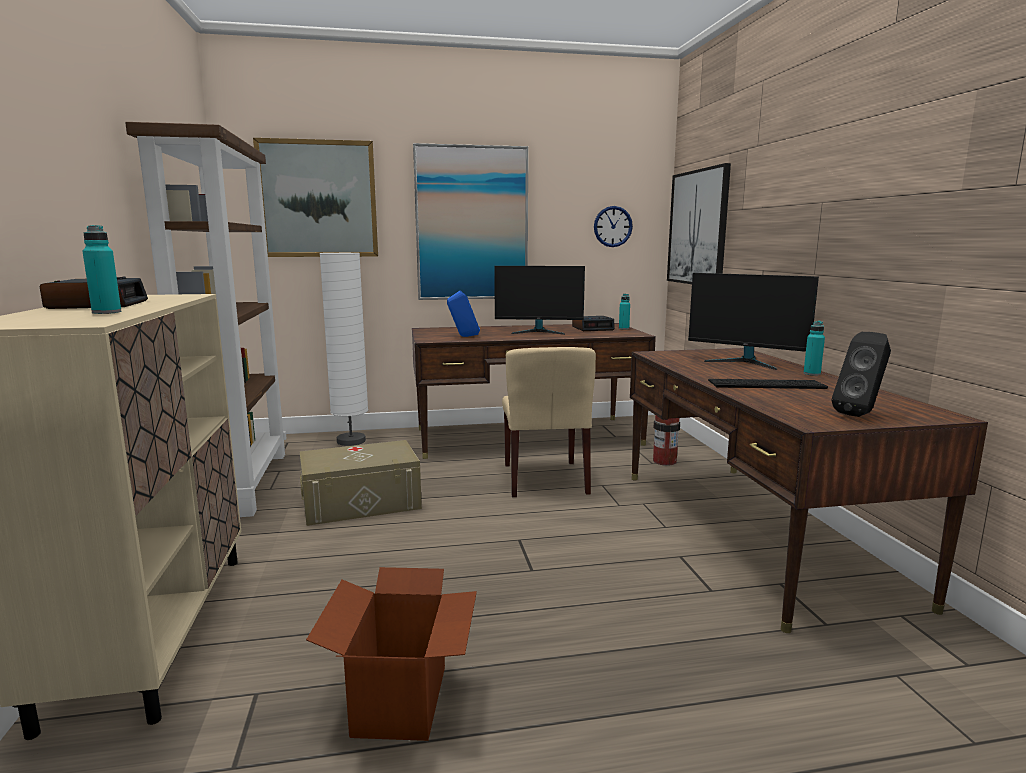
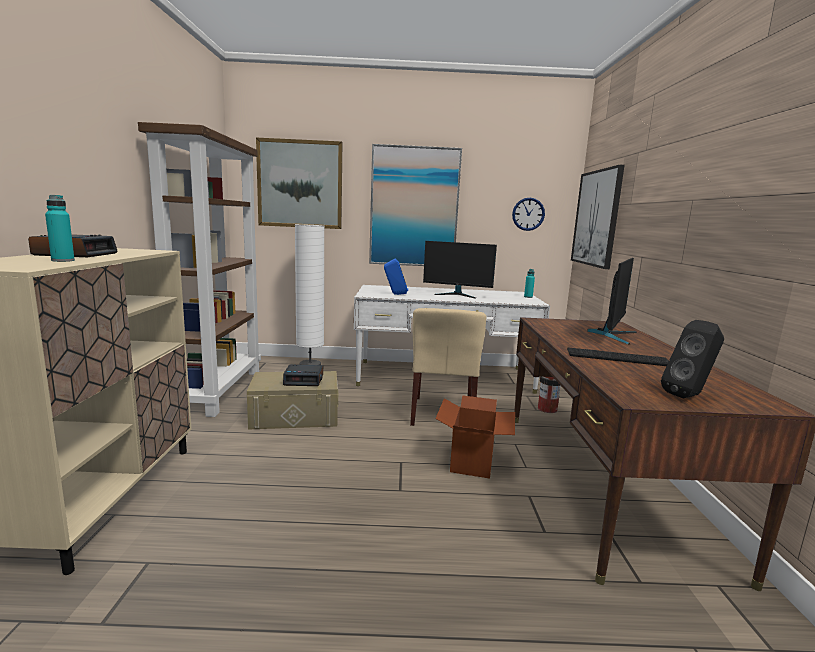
camera: 10 degrees right, 0 degrees up
(402, 700) = (250, 589): cardboard box -> cardboard box (473, 461)
(527, 437) = (443, 376): brown desk -> white desk
(593, 328) = (503, 295): alarm clock -> alarm clock (304, 380)
(746, 362) = (612, 335): monitor -> monitor turned 105 degrees counterclockwise
(812, 374) = (667, 351): turquoise bottle -> none

